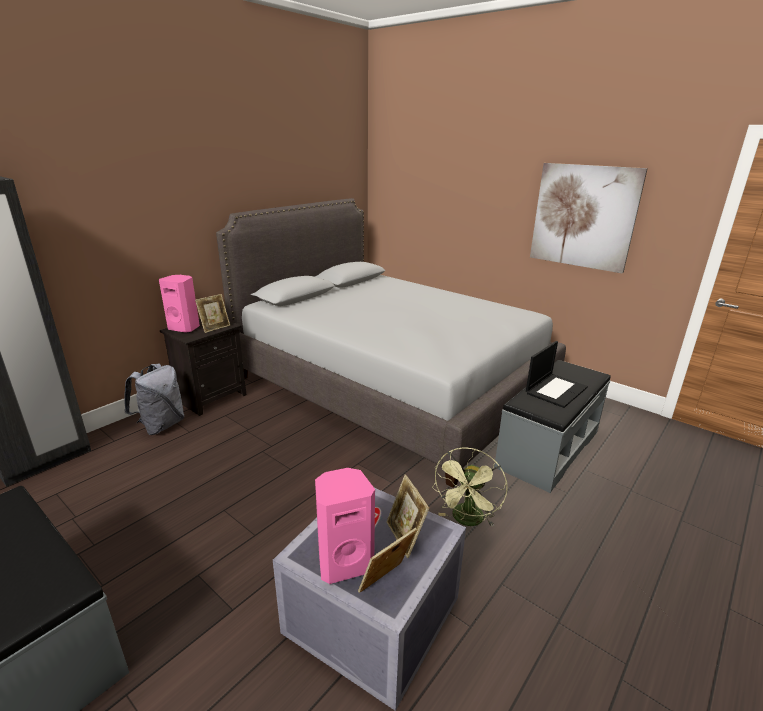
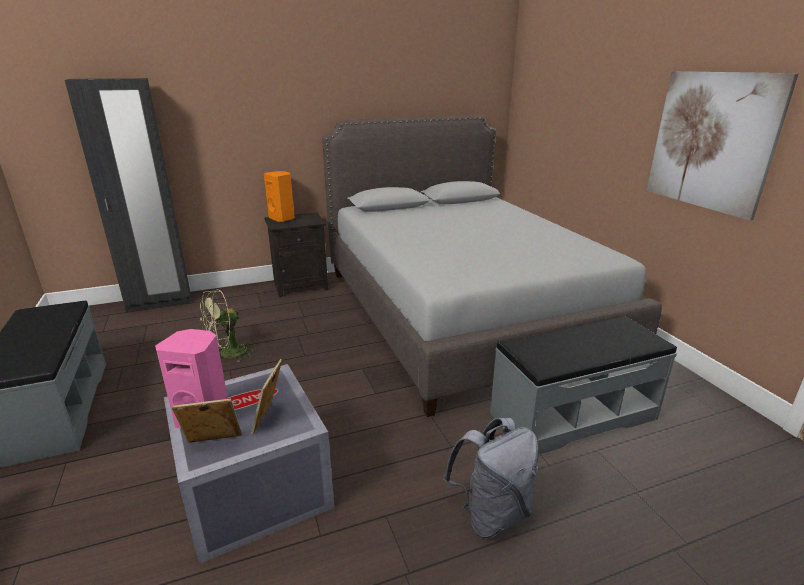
camera: 30 degrees right, 0 degrees up
(161, 425) = (247, 297): grey backpack -> grey backpack (491, 514)
(185, 328) = (282, 218): pink speaker -> orange speaker
(215, 328) = (304, 222): picture frame -> none
(467, 521) = (410, 449): green fan -> green fan (228, 354)
(556, 390) = (577, 343): laptop -> none

